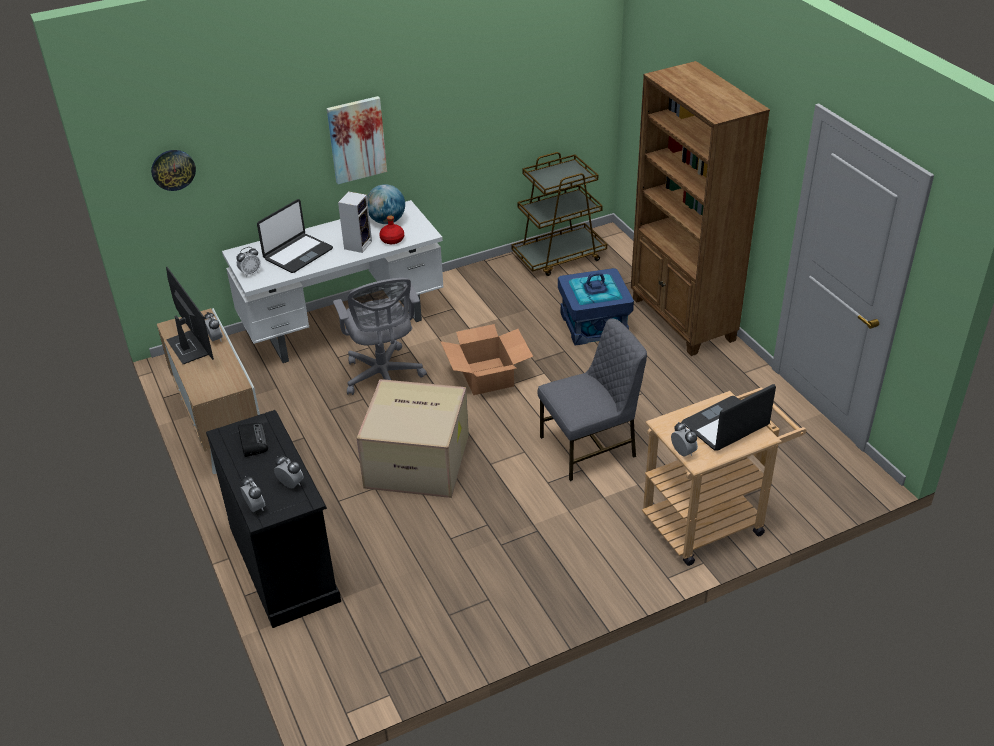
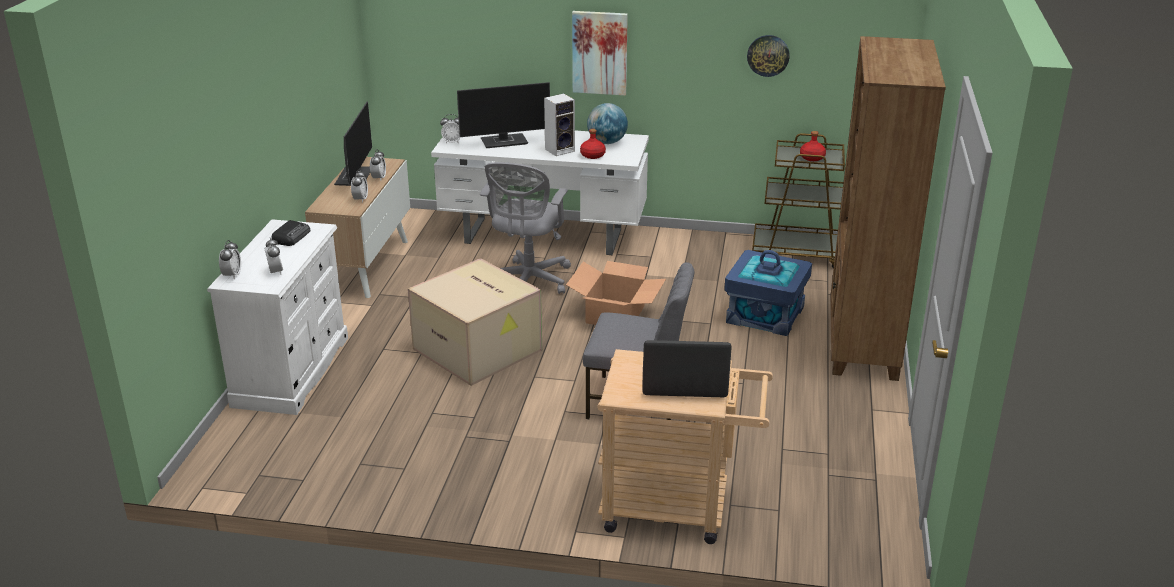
camera: 35 degrees right, 10 degrees down
(173, 169) = (421, 28): wall clock -> wall clock (768, 55)
(284, 563) = (292, 371): black dresser -> white dresser
(297, 254) = (505, 141): laptop -> monitor
(563, 176) = (812, 158): none -> red bottle
(683, 452) = (613, 384): alarm clock -> alarm clock (360, 199)

